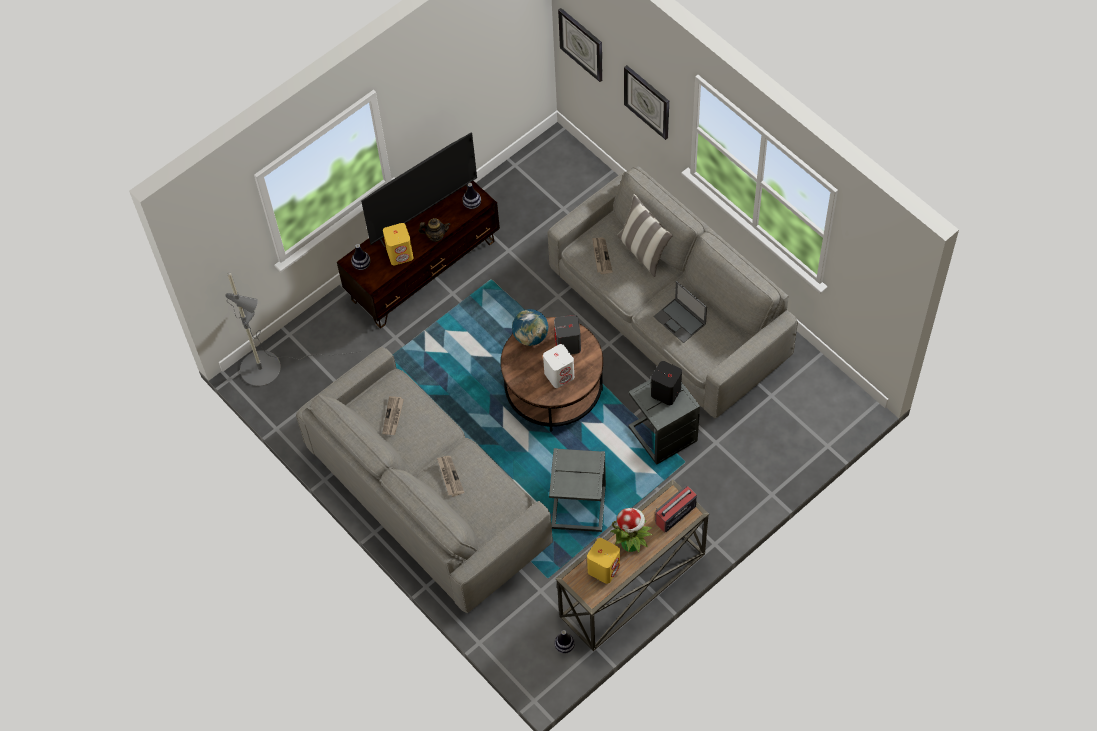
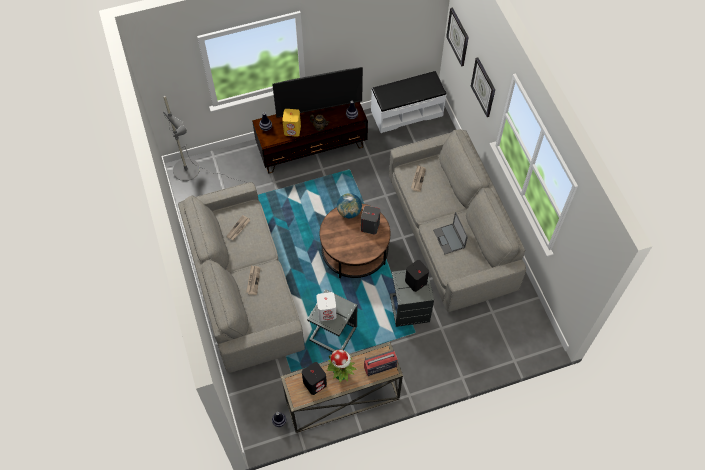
camera: 20 degrees right, 0 degrees up
(531, 170) = (406, 113): none -> white bench
(559, 375) = (355, 243): white speaker -> white speaker (327, 312)
(604, 568) = (315, 383): yellow speaker -> black speaker
(643, 251) = (447, 186): pillow -> none

